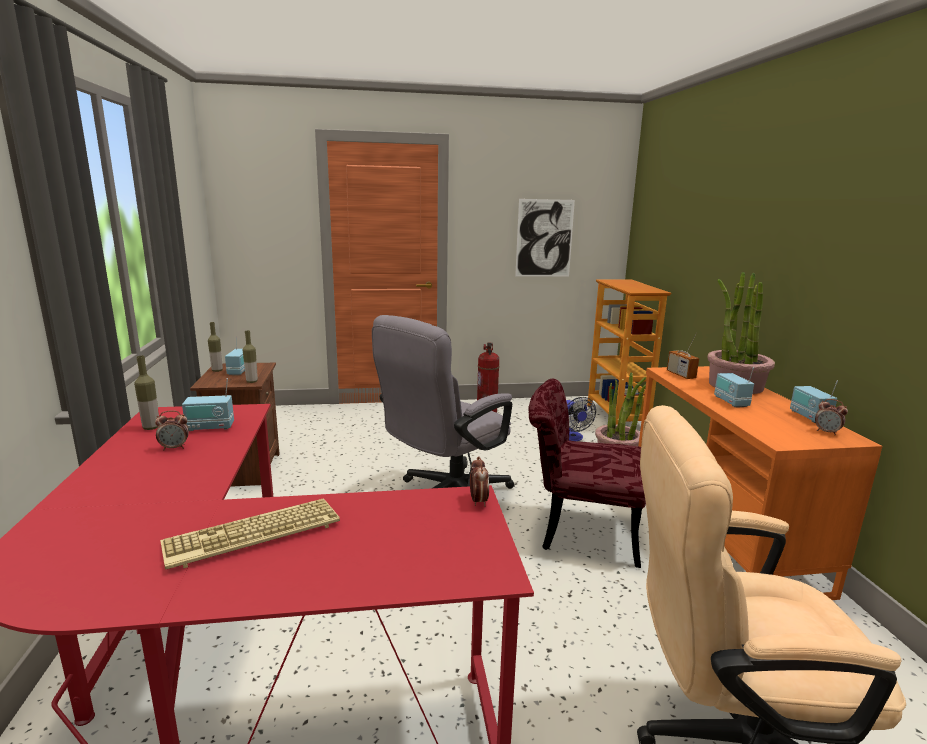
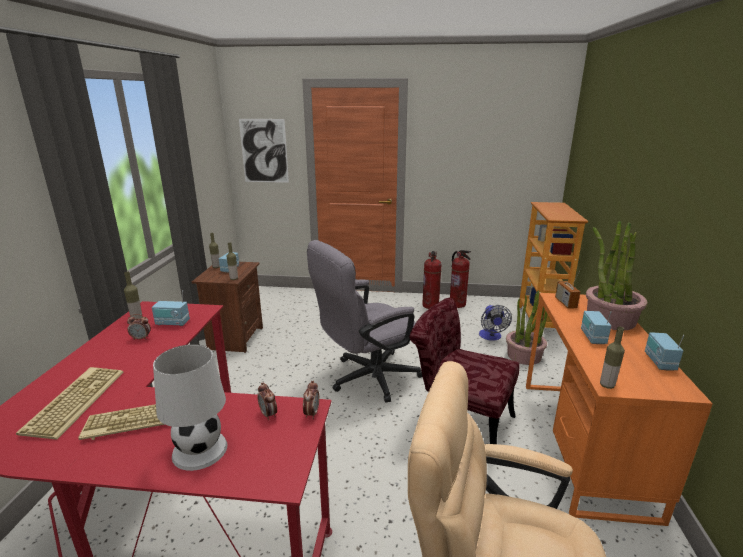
camera: 15 degrees right, 5 degrees up
(120, 527) = (74, 401): none -> keyboard
(359, 557) = (200, 450): none -> white table lamp
(517, 408) = (457, 304): none -> fire extinguisher
(544, 238) = (488, 164): picture -> picture (264, 151)
(777, 441) = (607, 385): none -> bottle
(827, 432) = (665, 381): alarm clock -> alarm clock (268, 414)

